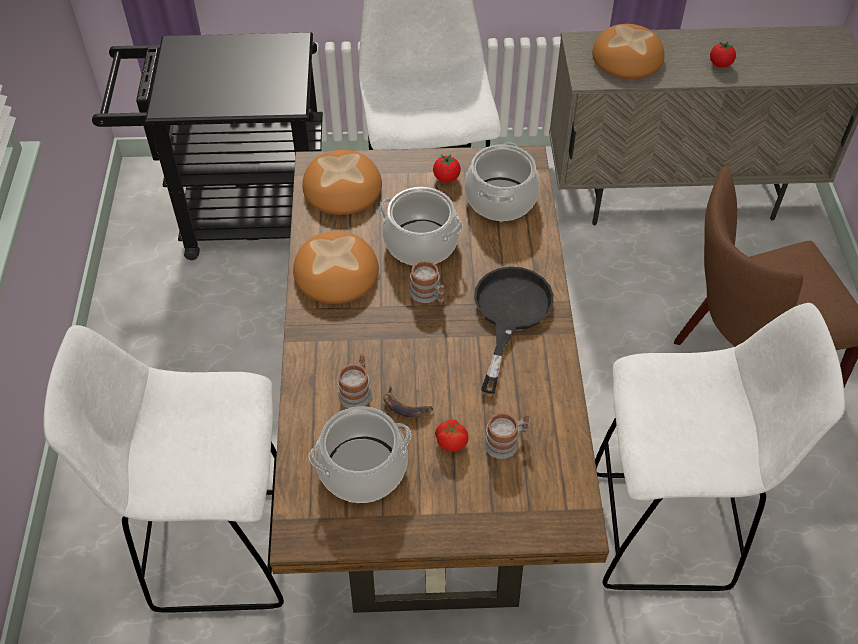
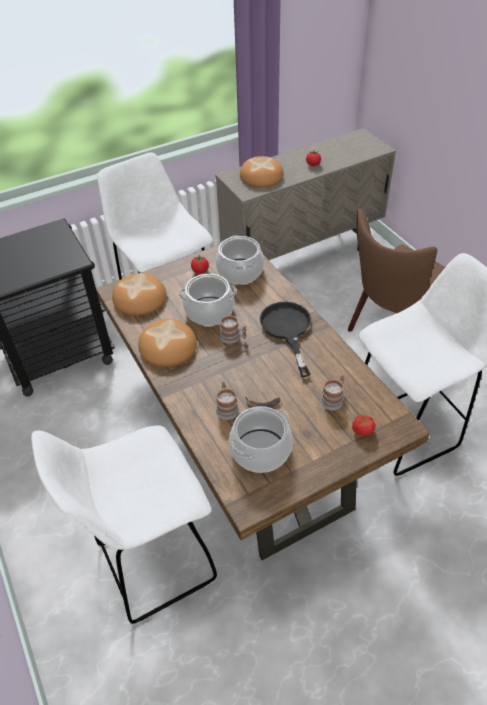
camera: 25 degrees left, 5 degrees down
(451, 442) = (302, 412): tomato -> tomato (362, 430)

